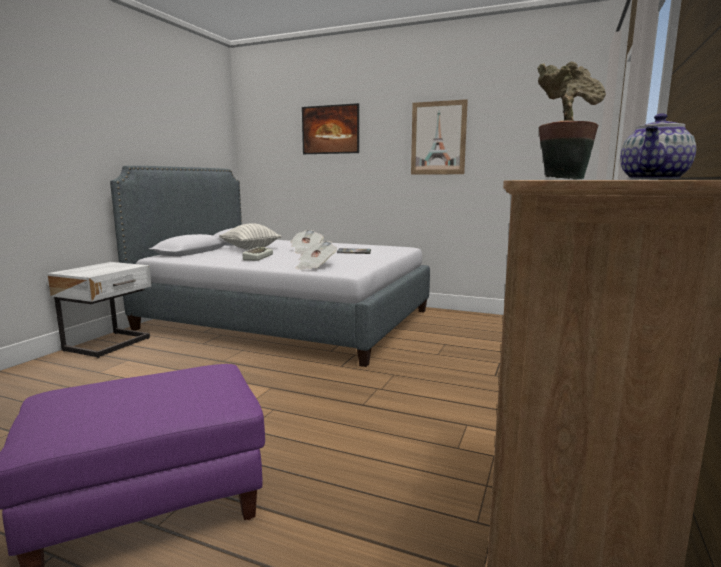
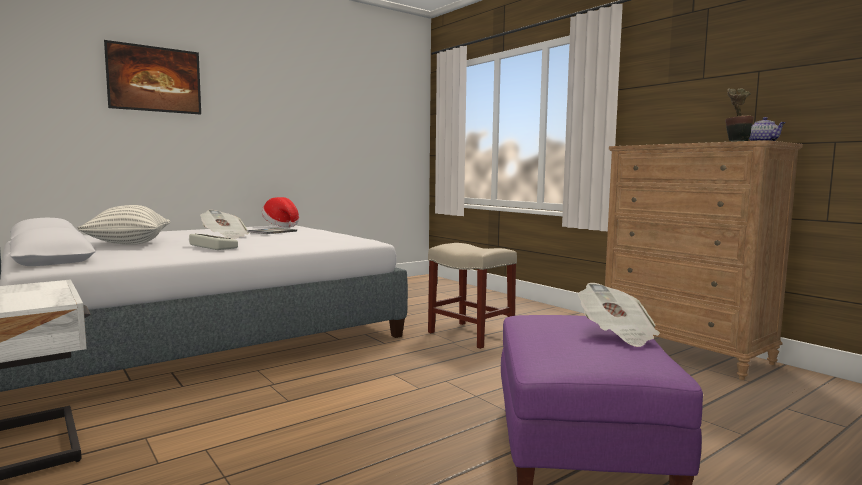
camera: 60 degrees left, 5 degrees down
(315, 267) = (324, 243): newspaper -> newspaper (617, 334)
(394, 247) = (281, 225): none -> hat
(412, 390) = (469, 334): none -> beige stool
(438, 138) = (296, 107): picture -> none

